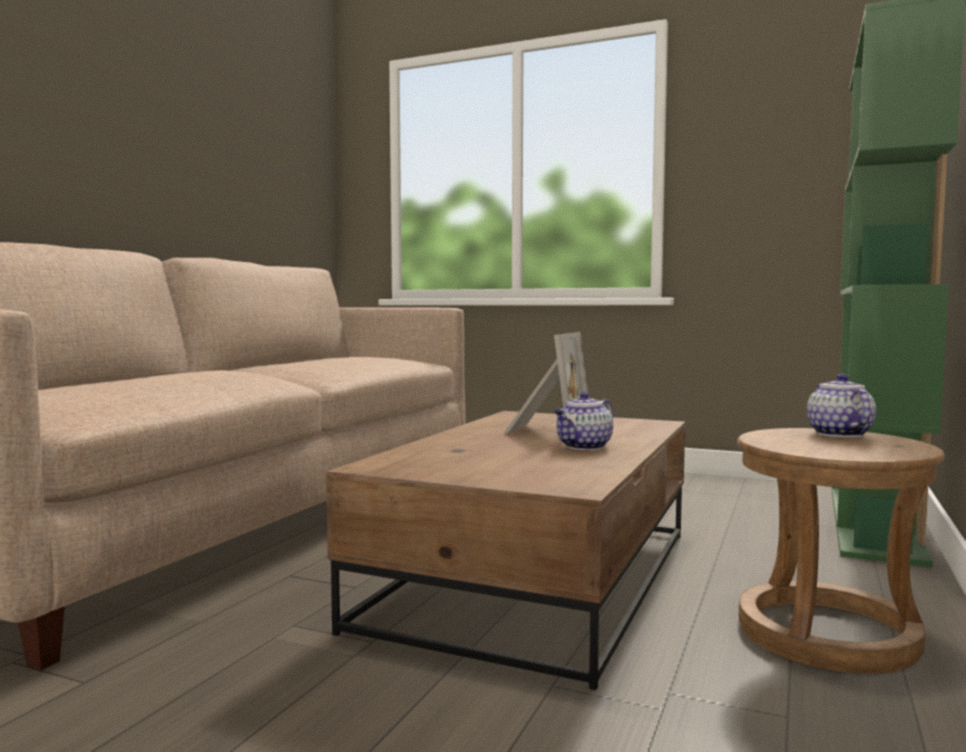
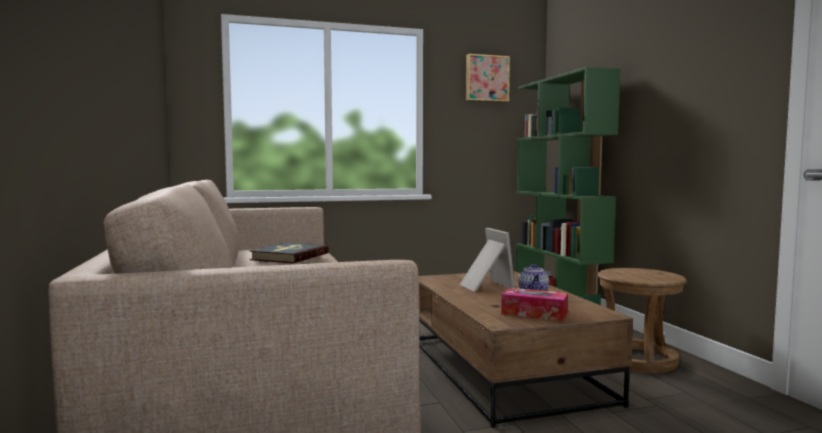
camera: 40 degrees left, 0 degrees up
(323, 361) = (289, 256): none -> book
(466, 466) = (534, 313): none -> tissue box
(791, 83) = (486, 78): none -> picture
(838, 434) = (627, 270): teapot -> none

